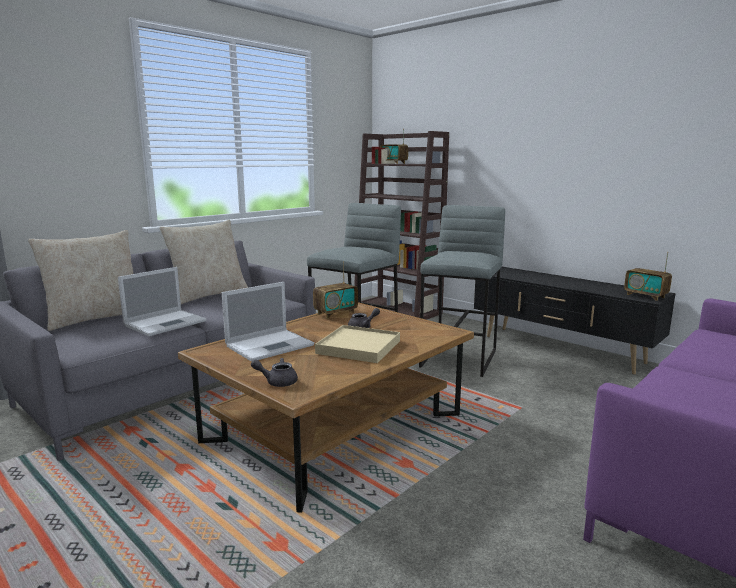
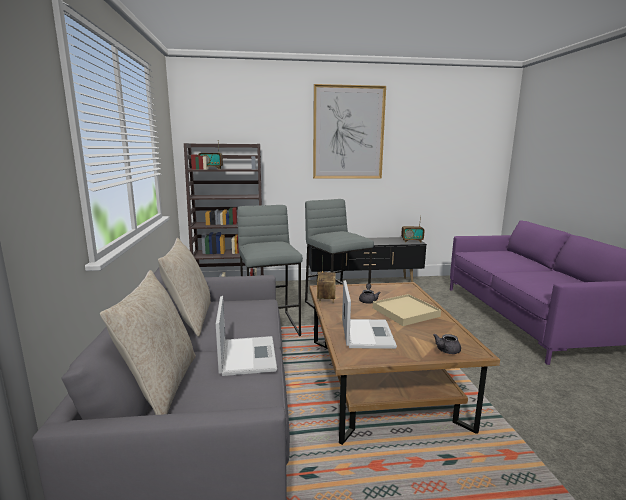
camera: 50 degrees left, 0 degrees up
(567, 109) = (348, 133): none -> picture

